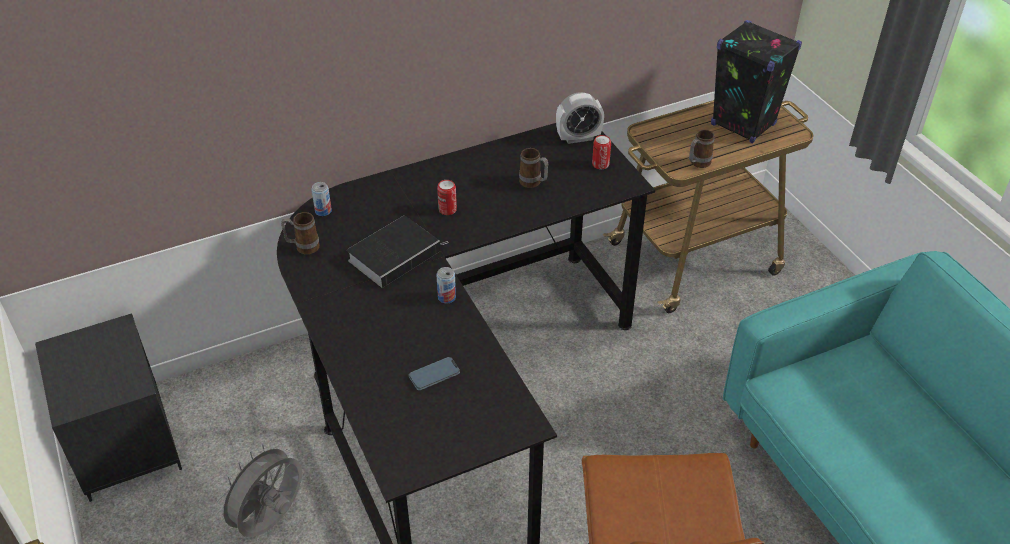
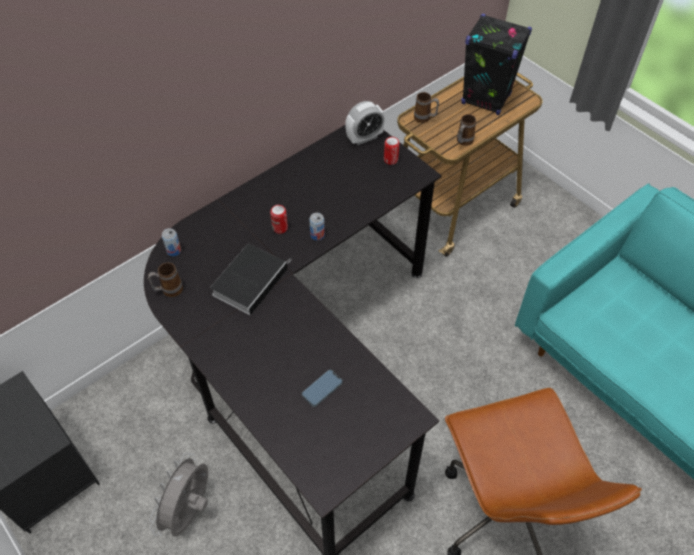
camera: 15 degrees left, 10 degrees up
(446, 297) = (307, 312): can -> can (317, 235)
(533, 183) = (342, 188): mug -> mug (425, 119)

